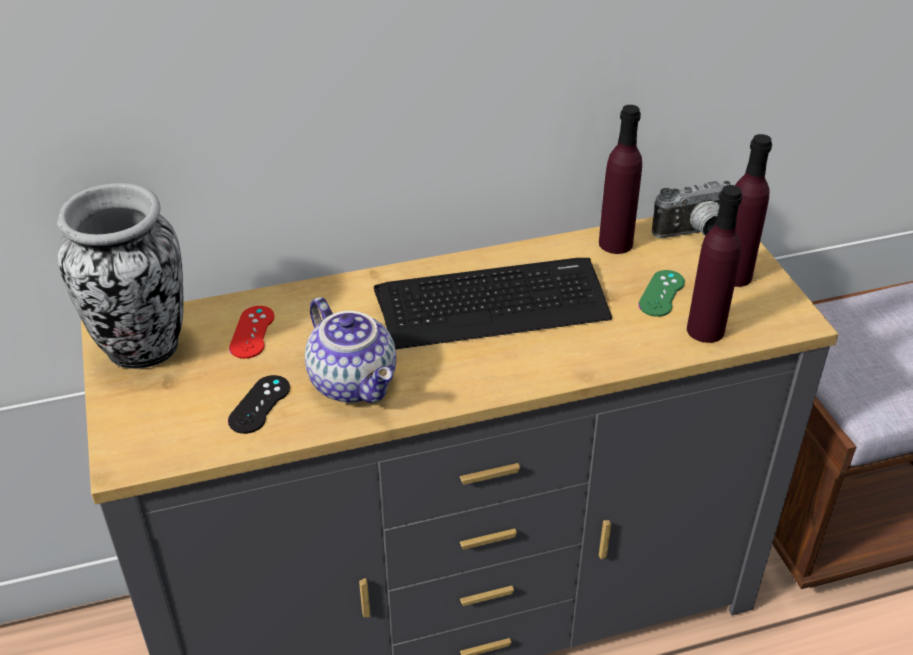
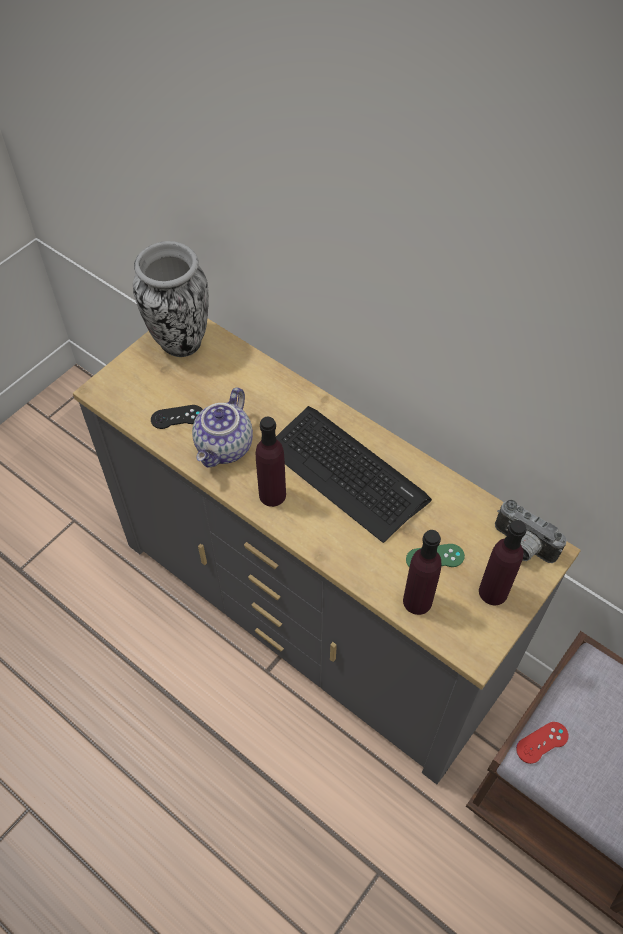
camera: 55 degrees right, 15 degrees up
(252, 332) = (229, 377): red game controller -> red game controller (542, 742)
(615, 243) = (466, 505): purple bottle -> purple bottle (272, 495)

